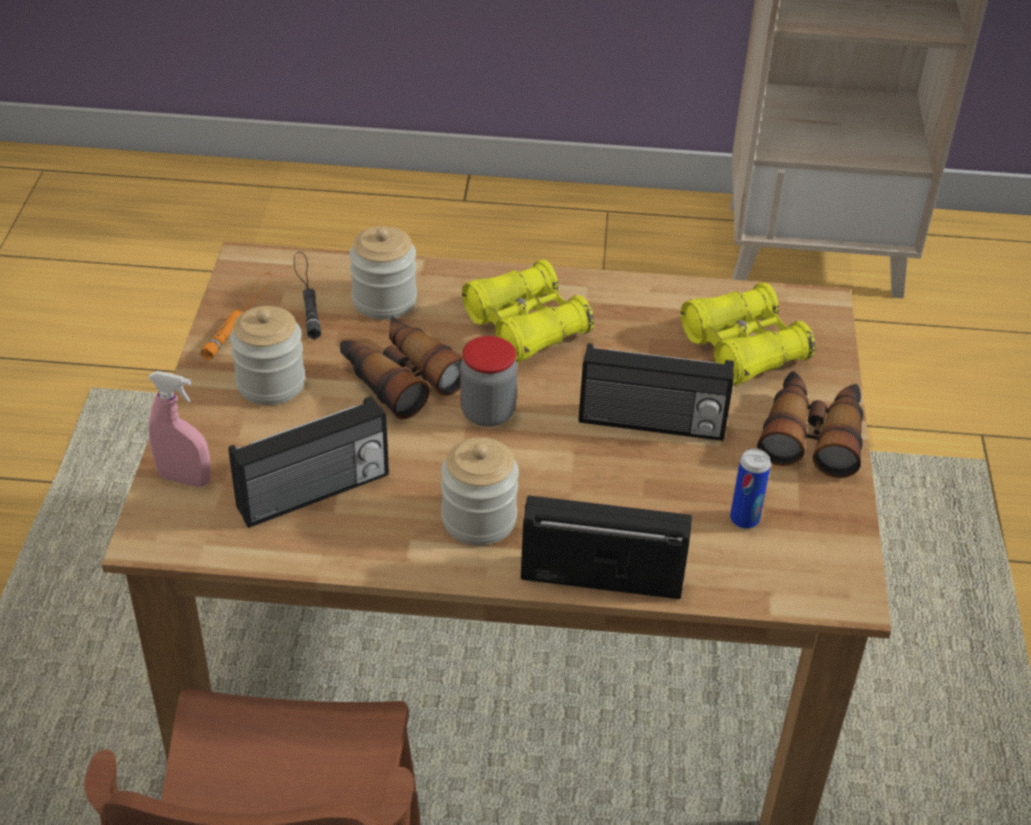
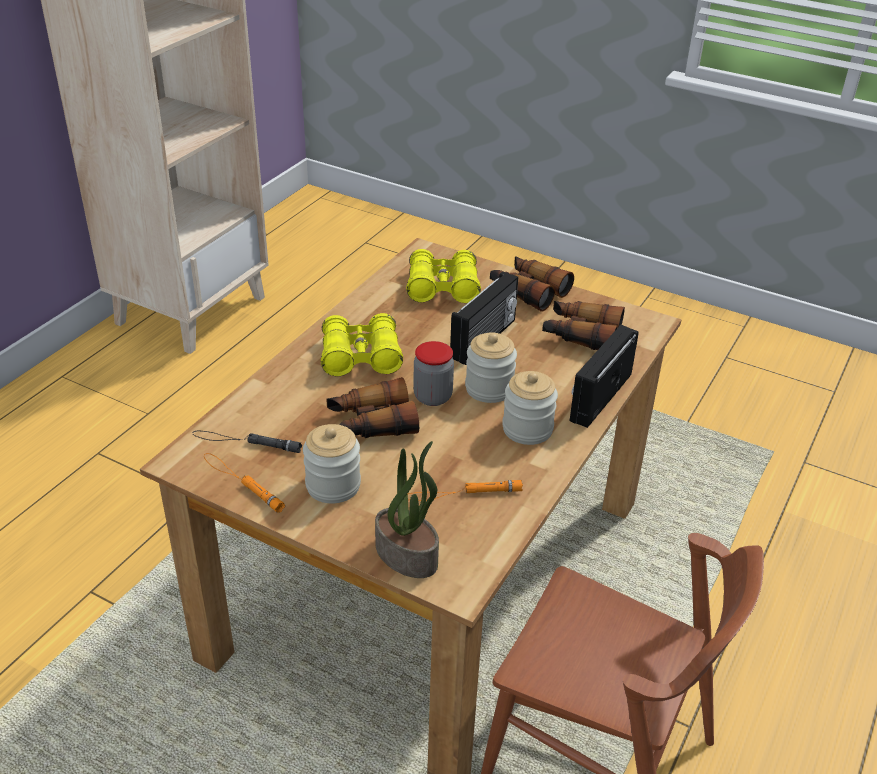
camera: 65 degrees left, 5 degrees down
(184, 479) = (408, 555): pink spray bottle -> potted plant
(314, 493) = (462, 493): radio -> orange flashlight
(384, 300) = (284, 408): jar -> jar (489, 388)
(744, 519) = (581, 335): can -> binoculars

